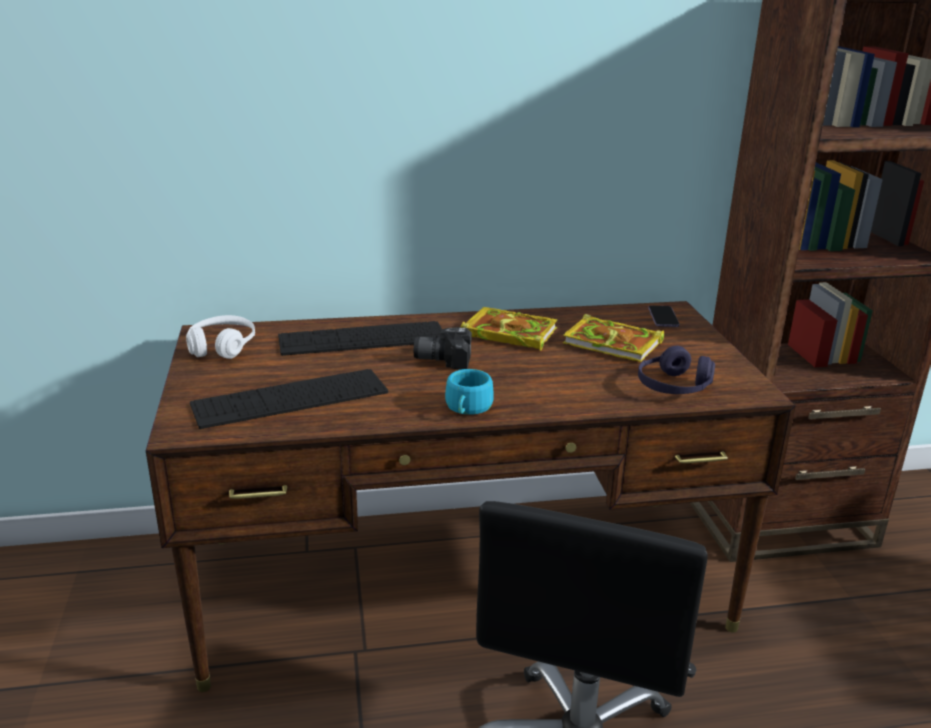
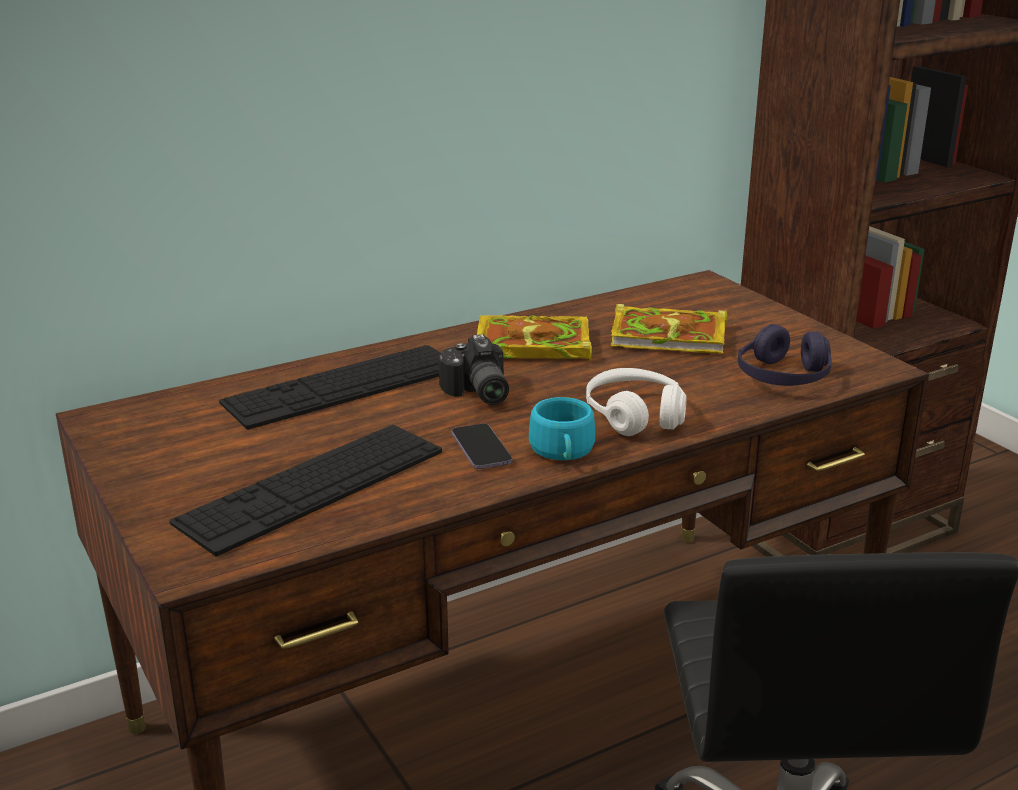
camera: 20 degrees left, 0 degrees up
(222, 347) = (147, 433): white headphones -> white headphones (635, 415)
(443, 359) = (476, 393): camera -> camera turned 90 degrees counterclockwise
(663, 318) = (700, 295): phone -> phone (481, 449)

